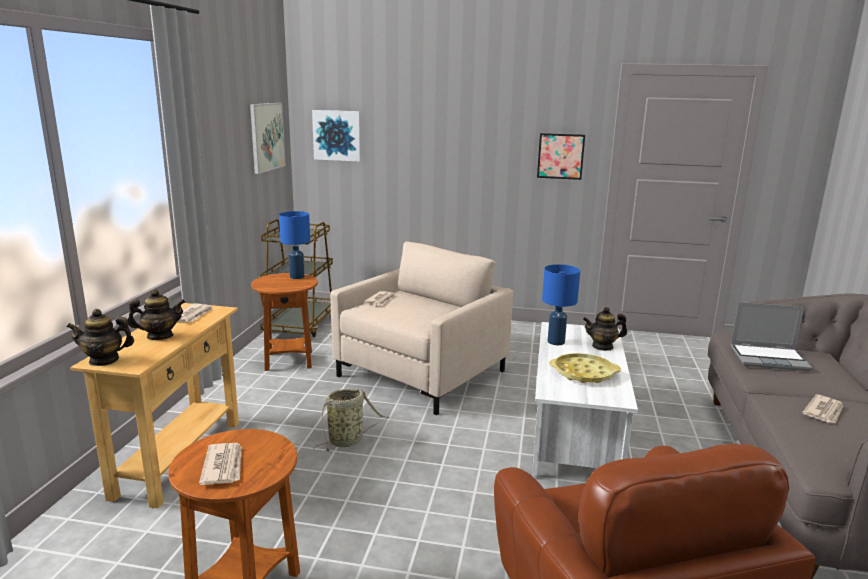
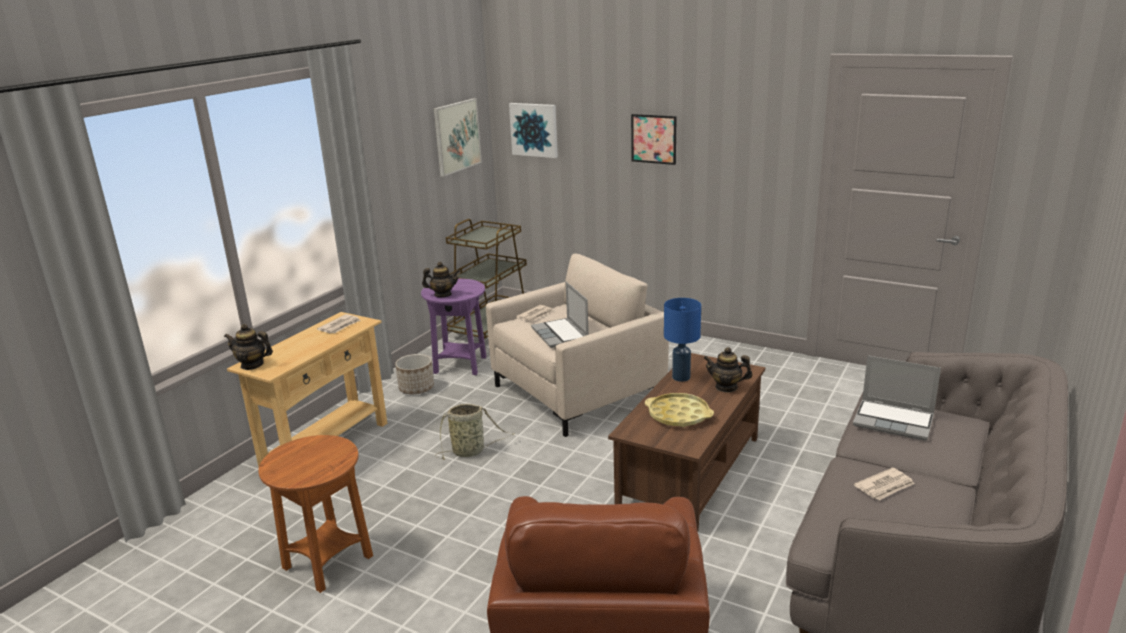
camera: 20 degrees right, 5 degrees up
(160, 336) = (303, 345): teapot -> teapot (442, 295)
(223, 466) = (299, 463): newspaper -> none
(253, 386) = (416, 388): none -> planter
(289, 361) = (460, 365): brown side table -> purple side table
(297, 277) = (468, 284): blue table lamp -> none
(419, 314) = (561, 334): none -> laptop
(560, 156) = (763, 159): picture -> picture (654, 139)
(575, 433) = (690, 472): white coffee table -> brown coffee table

